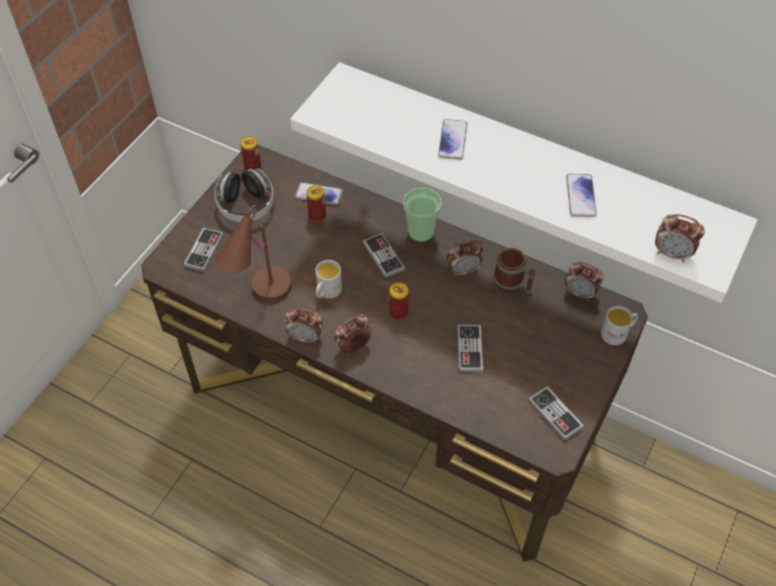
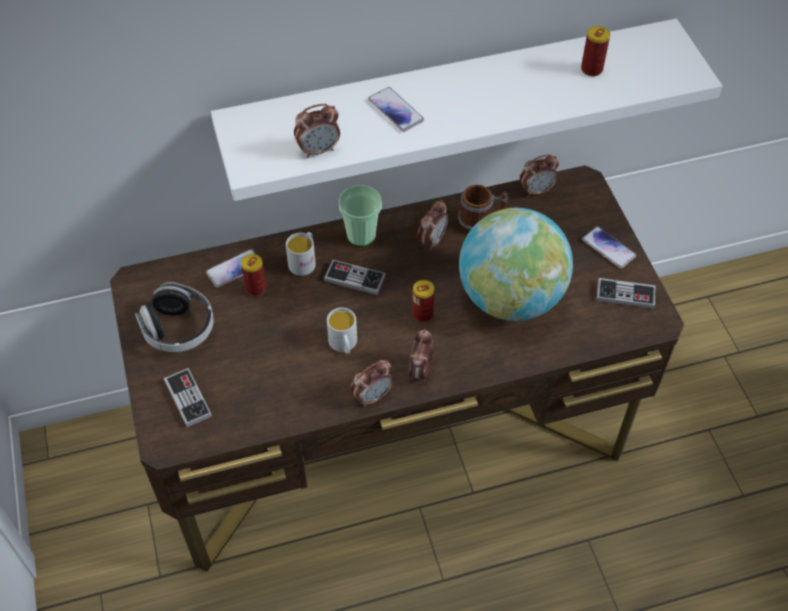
camera: 45 degrees left, 0 degrees up
(252, 167) = (141, 290): can -> can (591, 69)
(259, 298) = (291, 397): brown table lamp -> none
(469, 349) = (510, 297): game controller -> globe
(580, 196) = (545, 86): phone -> phone (608, 248)
(617, 333) = (596, 200): white mug -> white mug (304, 261)
(672, 254) = (657, 83): alarm clock -> alarm clock (318, 150)

